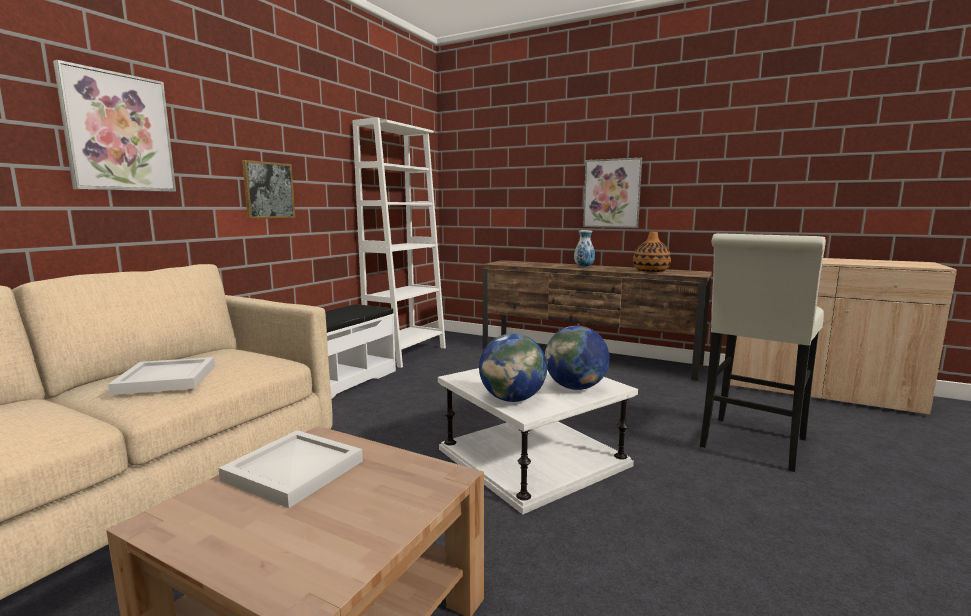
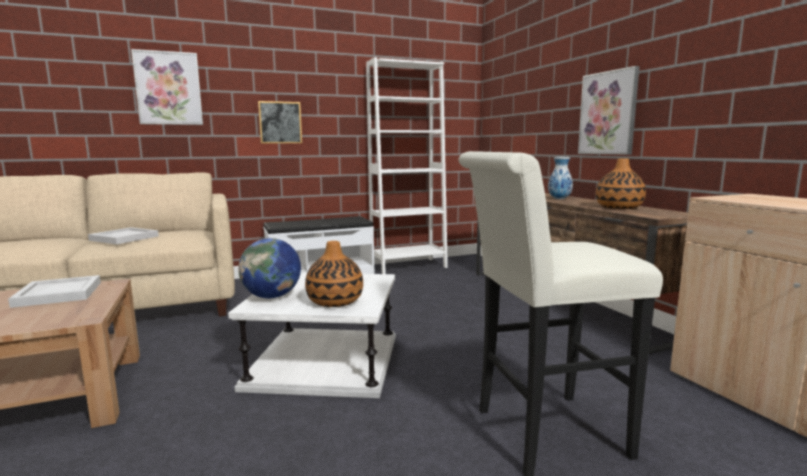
camera: 40 degrees right, 0 degrees up
(575, 387) = (335, 302): globe -> vase

